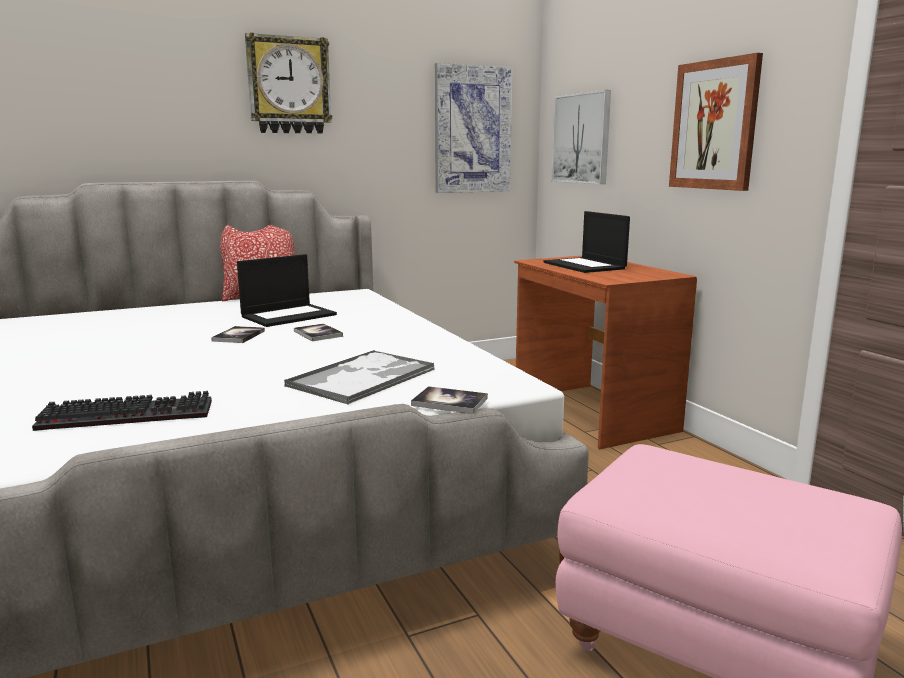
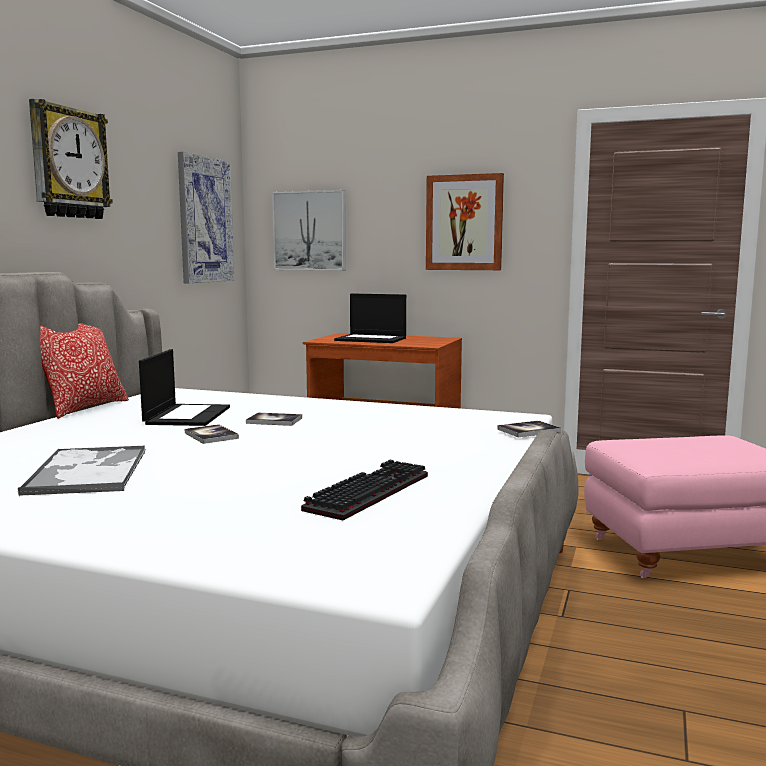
camera: 45 degrees left, 5 degrees down
(363, 377) = (425, 434): tray -> tray (88, 471)

